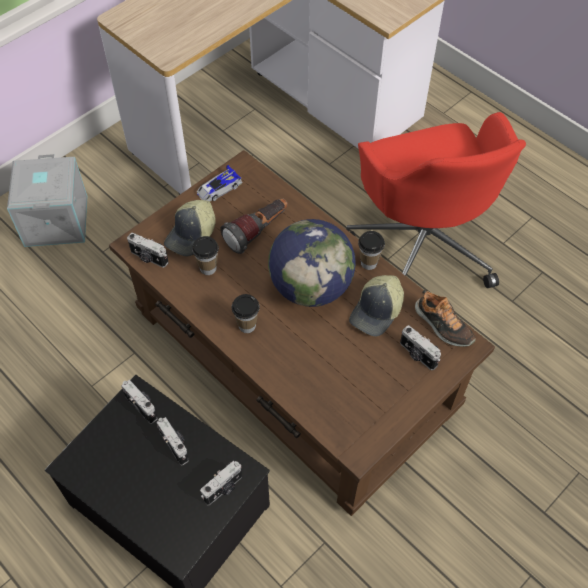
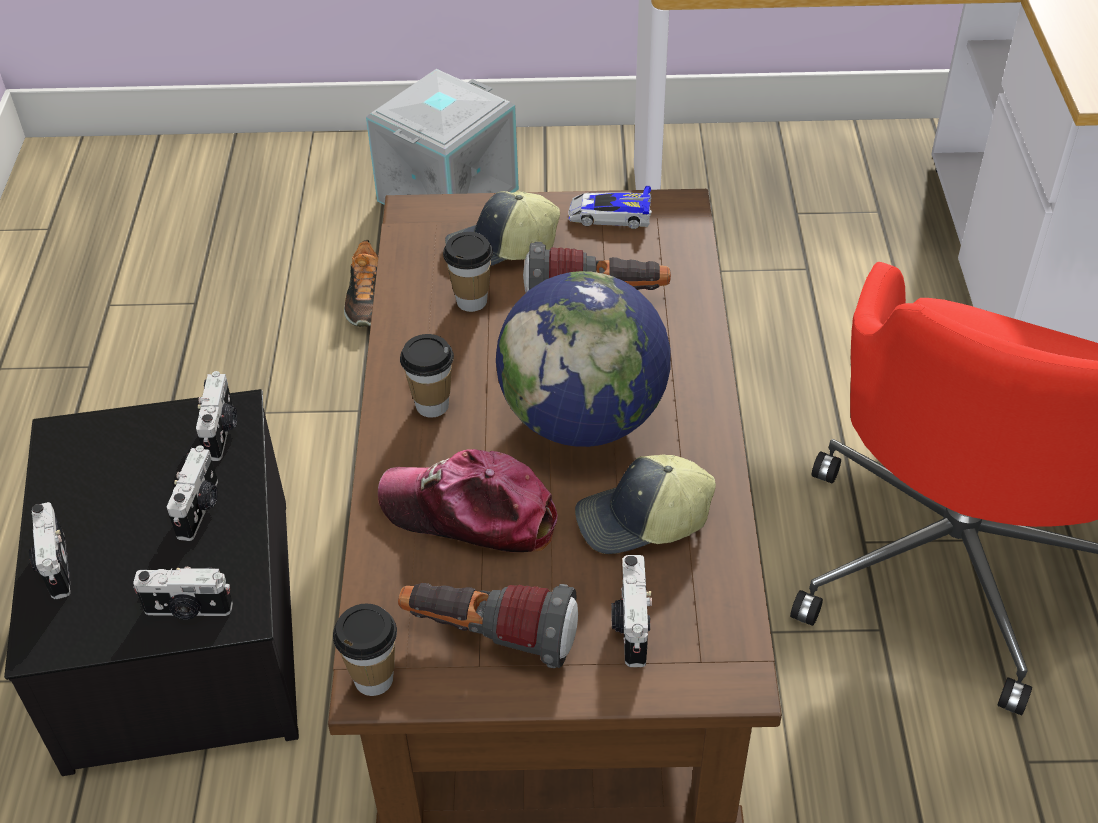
camera: 45 degrees right, 10 degrees down
(148, 258) = (412, 240): camera -> camera (54, 566)
(314, 358) = (470, 513): none -> cap
(368, 263) = (713, 446): cup -> cup (373, 679)
(376, 399) = (489, 636): none -> flashlight
(442, 325) = (726, 616): shoe -> shoe (366, 299)

